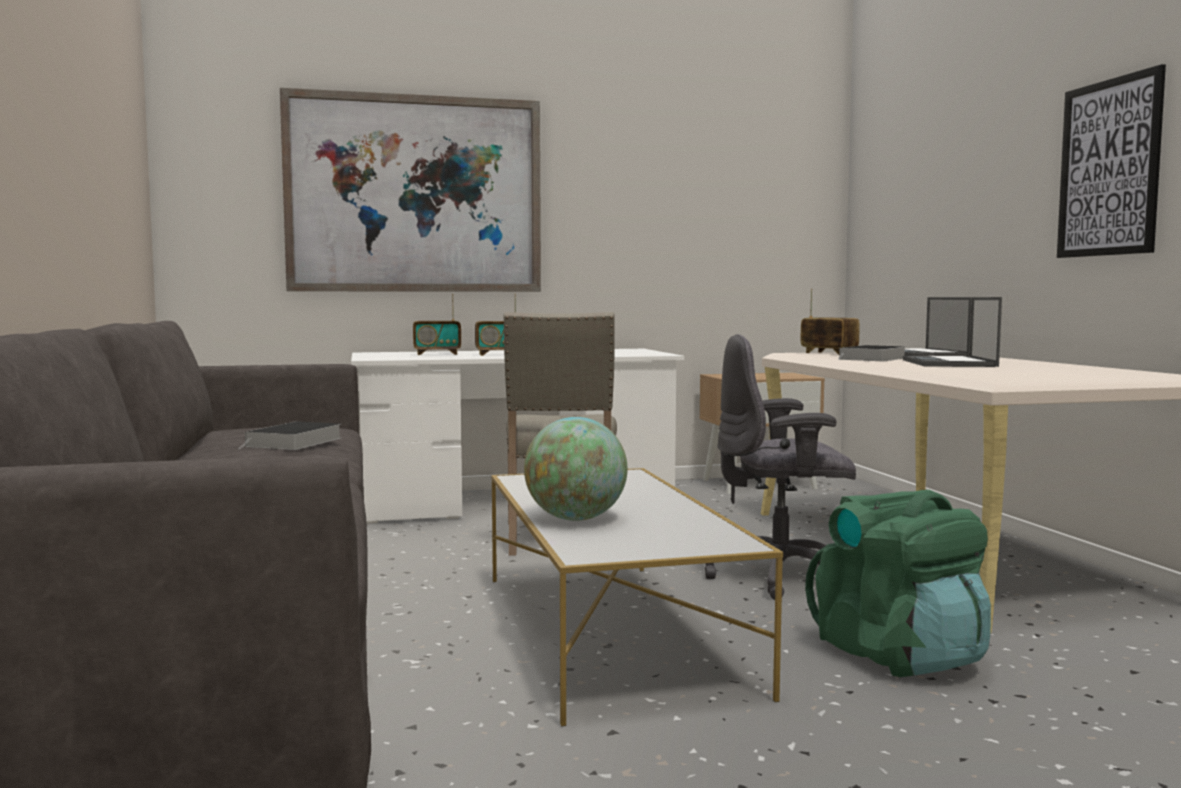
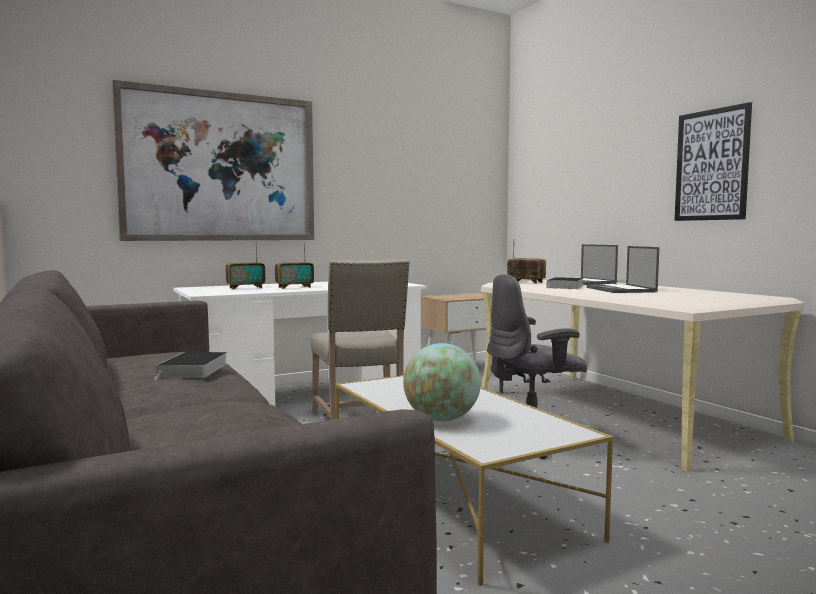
camera: 15 degrees left, 0 degrees up
(899, 655) = (652, 494): green backpack -> none

